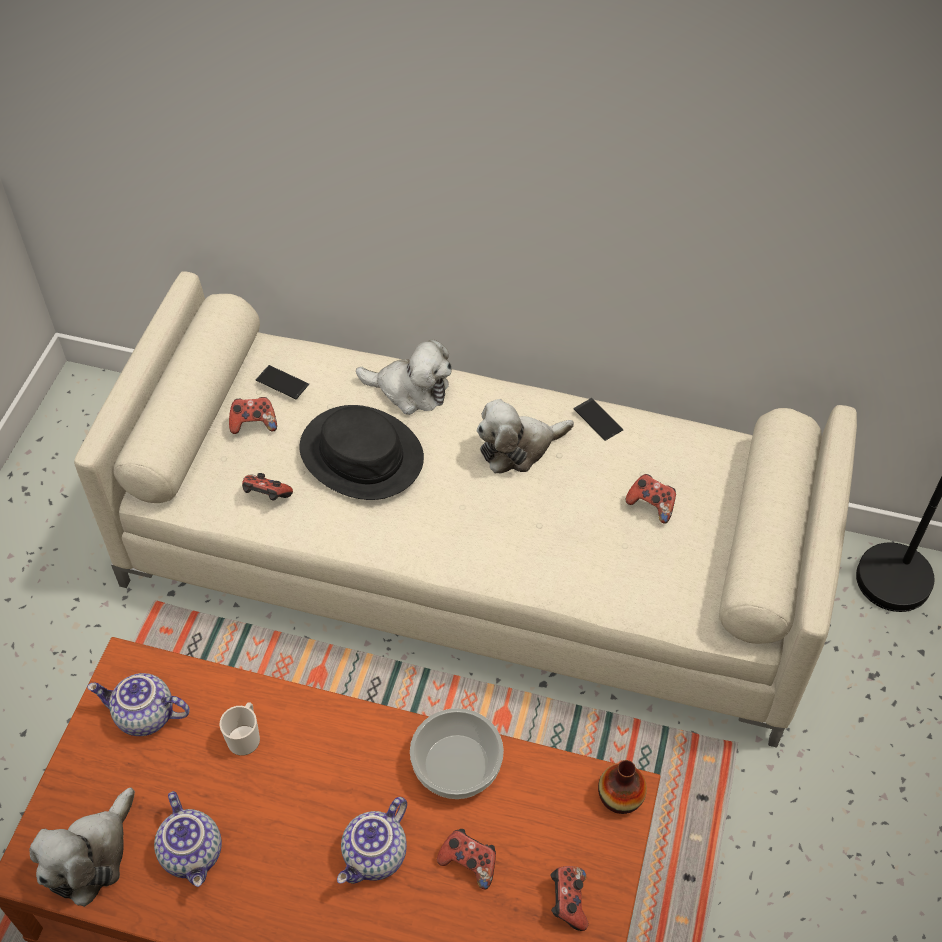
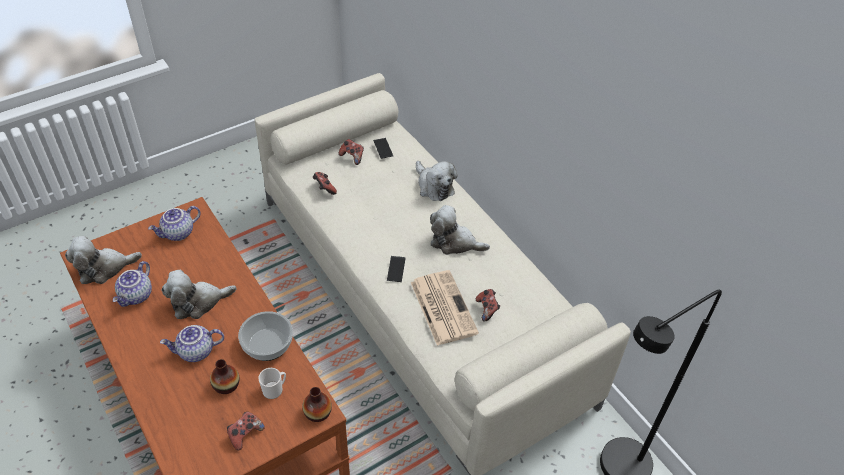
camera: 40 degrees right, 5 degrees down
(144, 716) = (178, 233): teapot -> teapot turned 90 degrees counterclockwise
(245, 737) = (203, 269): mug -> mug (274, 389)
(295, 788) = (198, 302): none -> plush toy
(362, 454) = (382, 198): black hat -> none
(469, 863) = (226, 385): game controller -> vase
(598, 419) = (506, 255): phone -> phone (396, 269)
(599, 543) = (442, 307): none -> newspaper

